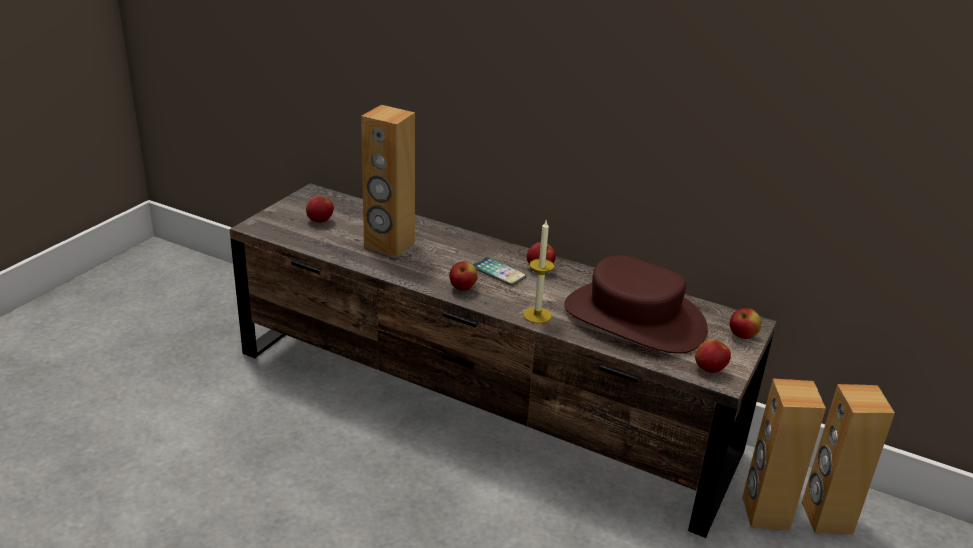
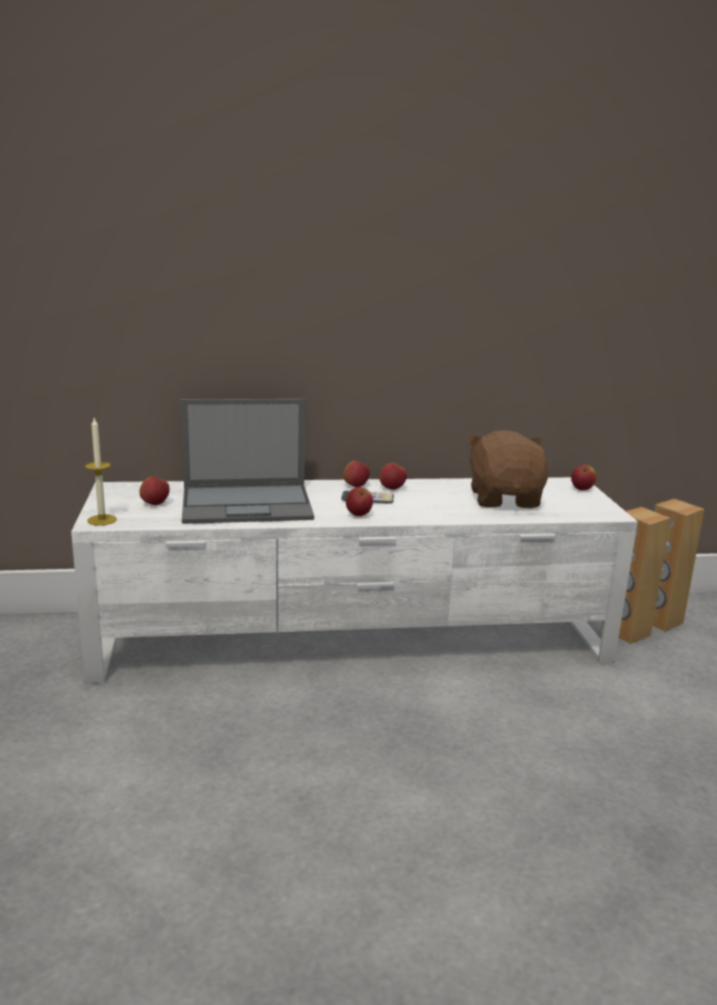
camera: 35 degrees left, 10 degrees down
(389, 245) = (248, 504): brown speaker -> laptop
(482, 401) = (355, 638): brown tv stand -> white tv stand
(537, 315) = (441, 515): candle -> candle (102, 520)
(633, 319) = (505, 499): brown hat -> brown plush toy
(709, 369) = (596, 511): apple -> apple (355, 486)

